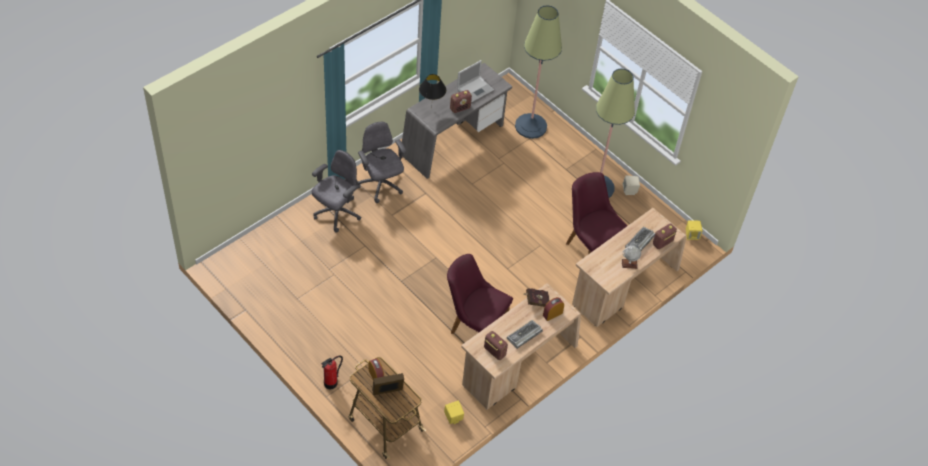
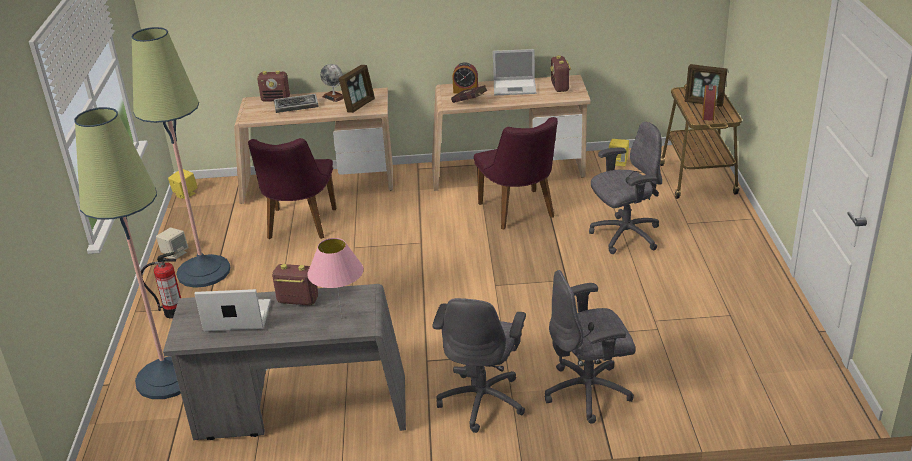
camera: 135 degrees left, 20 degrees down
(331, 383) = (739, 226): fire extinguisher -> fire extinguisher (174, 312)
(395, 336) = (624, 236): none -> grey office chair
(431, 109) = (342, 318): black table lamp -> pink table lamp
(524, 336) = (515, 87): keyboard -> laptop
(603, 262) = (359, 105): none -> picture frame

